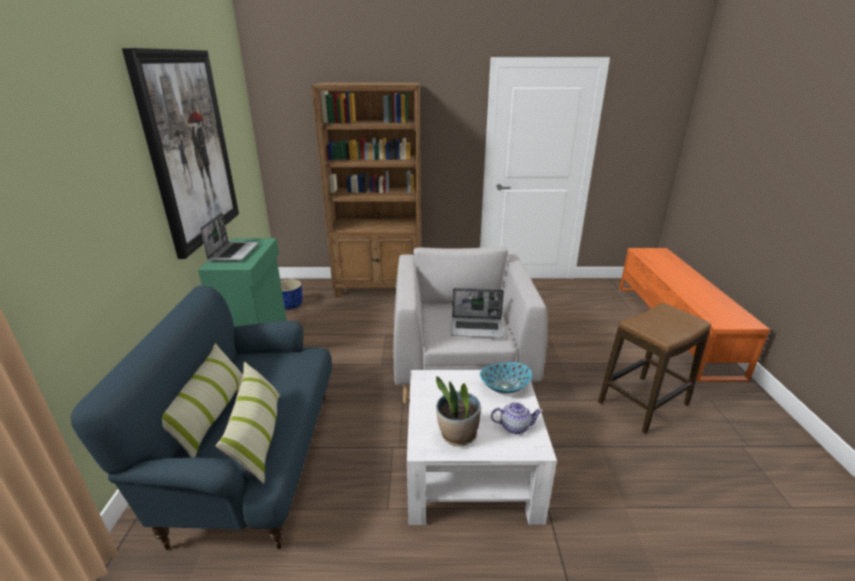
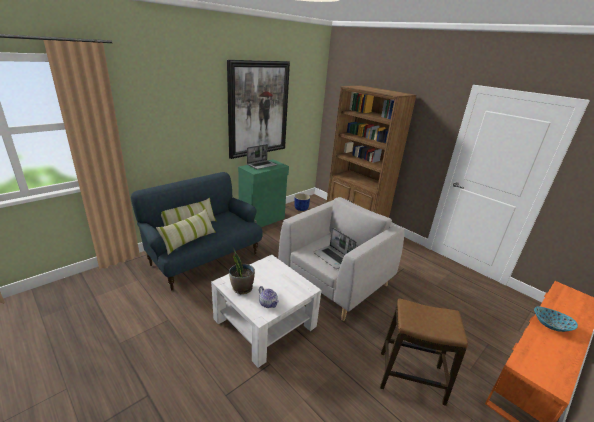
camera: 45 degrees right, 0 degrees up
(505, 387) = (295, 288): bowl -> bowl (550, 325)

